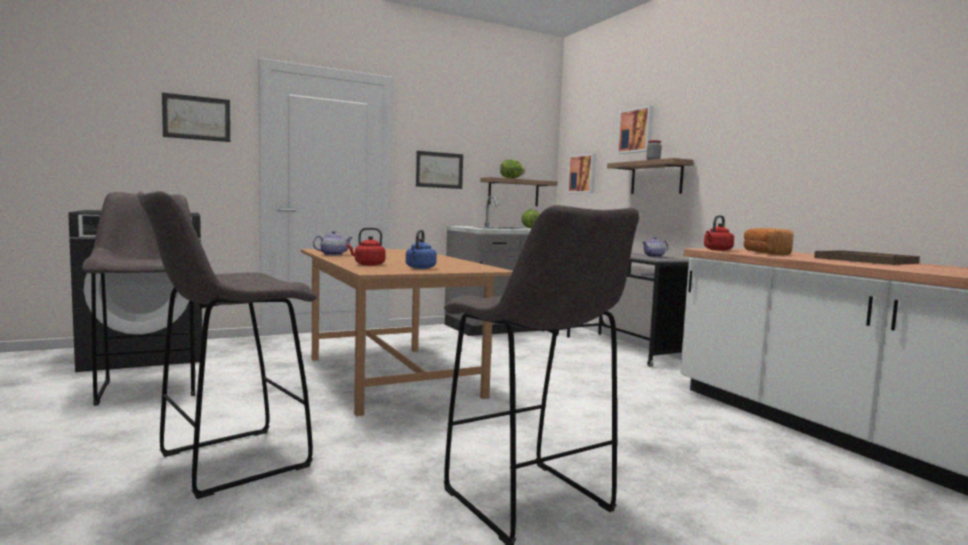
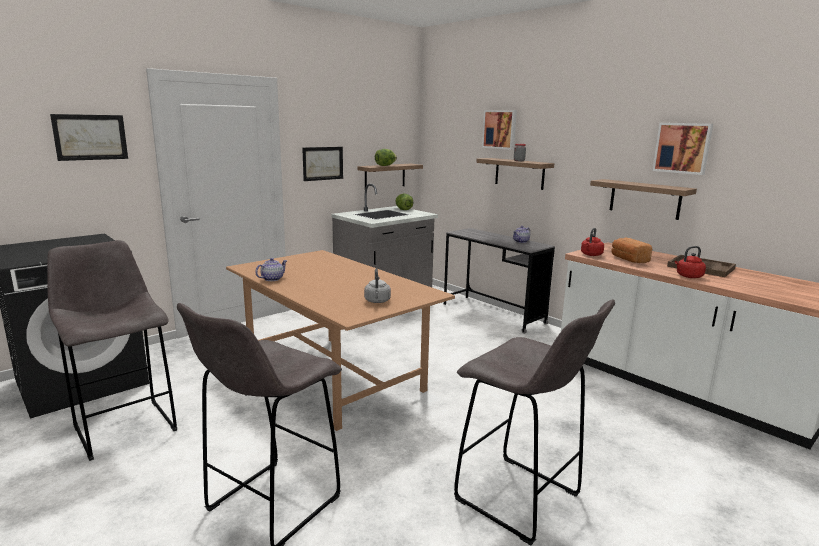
camera: 15 degrees left, 10 degrees up
(367, 264) = (328, 300): red kettle -> red kettle (688, 276)
(420, 268) = (377, 301): blue kettle -> grey kettle
(583, 174) = (446, 159): picture -> picture (682, 148)
(799, 187) = (644, 199): none -> shelf

